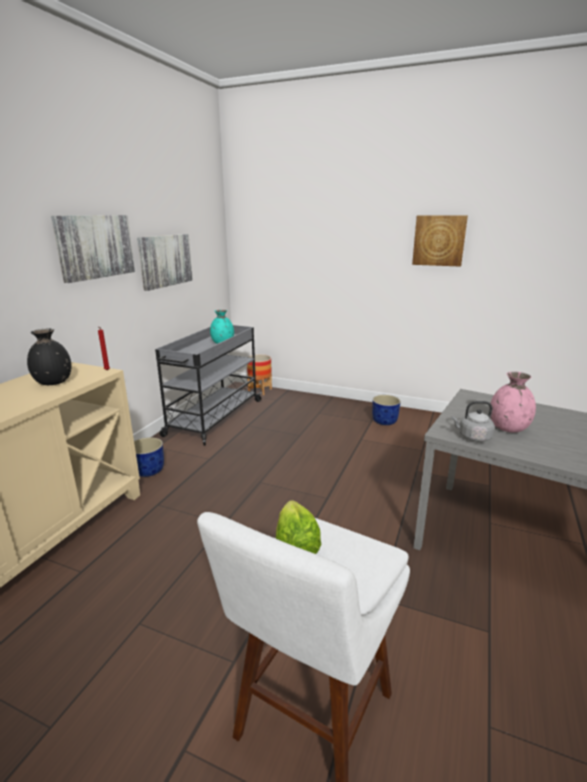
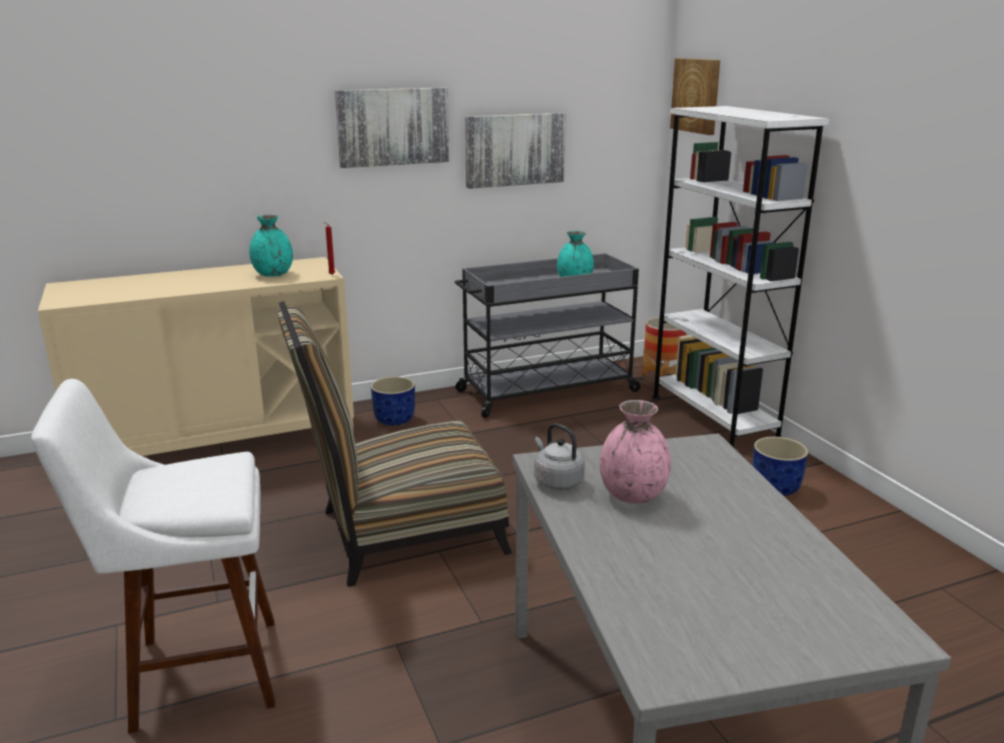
camera: 45 degrees right, 0 degrees up
(53, 382) = (273, 274): black vase -> turquoise vase
(272, 535) = (400, 534): none -> chair
(296, 543) = (191, 465): lettuce -> none
(312, 401) = (713, 417): none -> white bookcase
(439, 240) = (943, 162): picture -> picture (696, 95)

